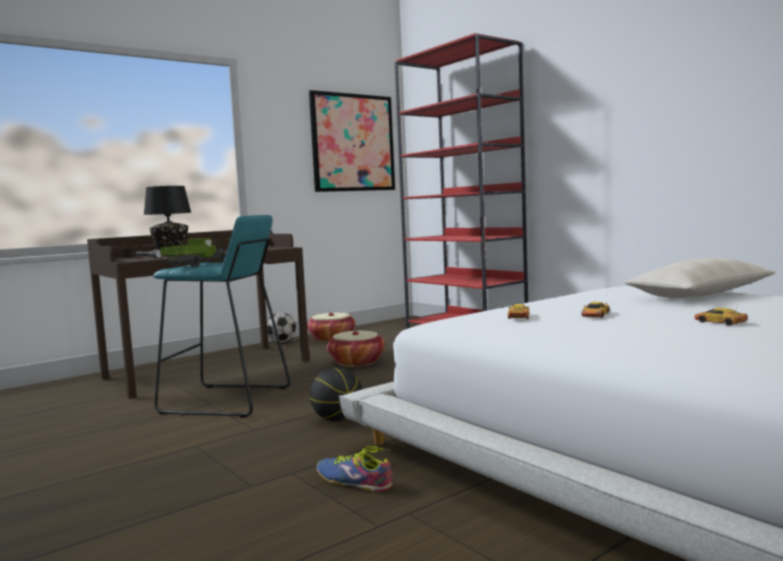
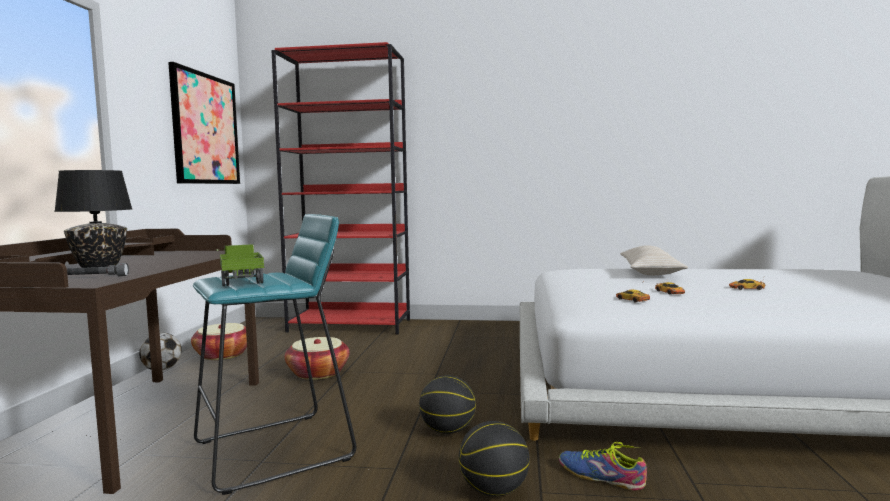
camera: 45 degrees left, 0 degrees up
(269, 461) = (493, 490): none -> basketball
(353, 481) = (601, 476): shoe -> shoe turned 45 degrees clockwise

